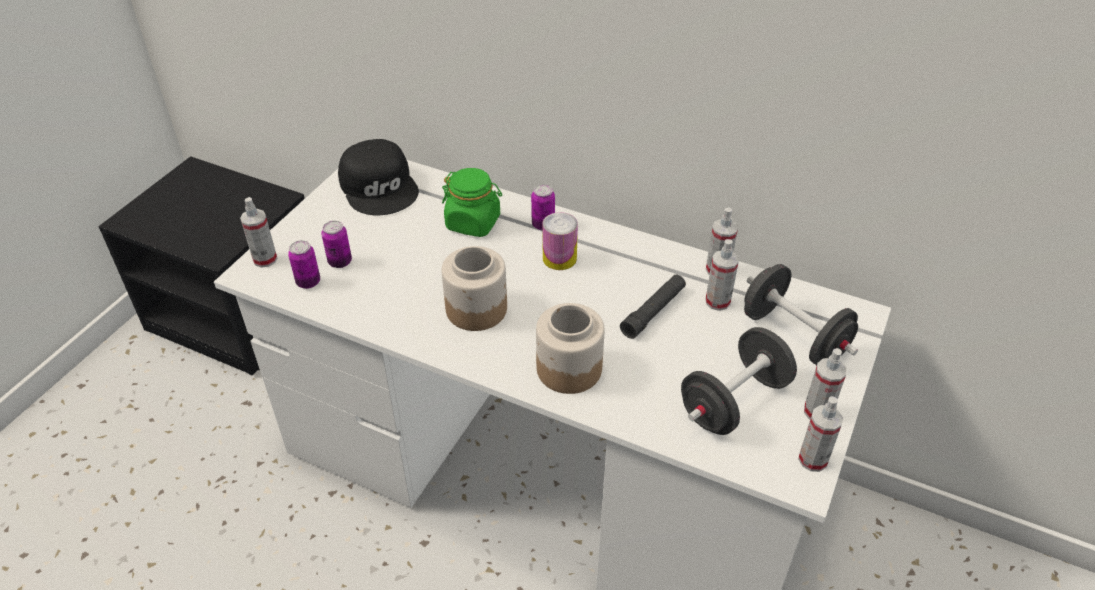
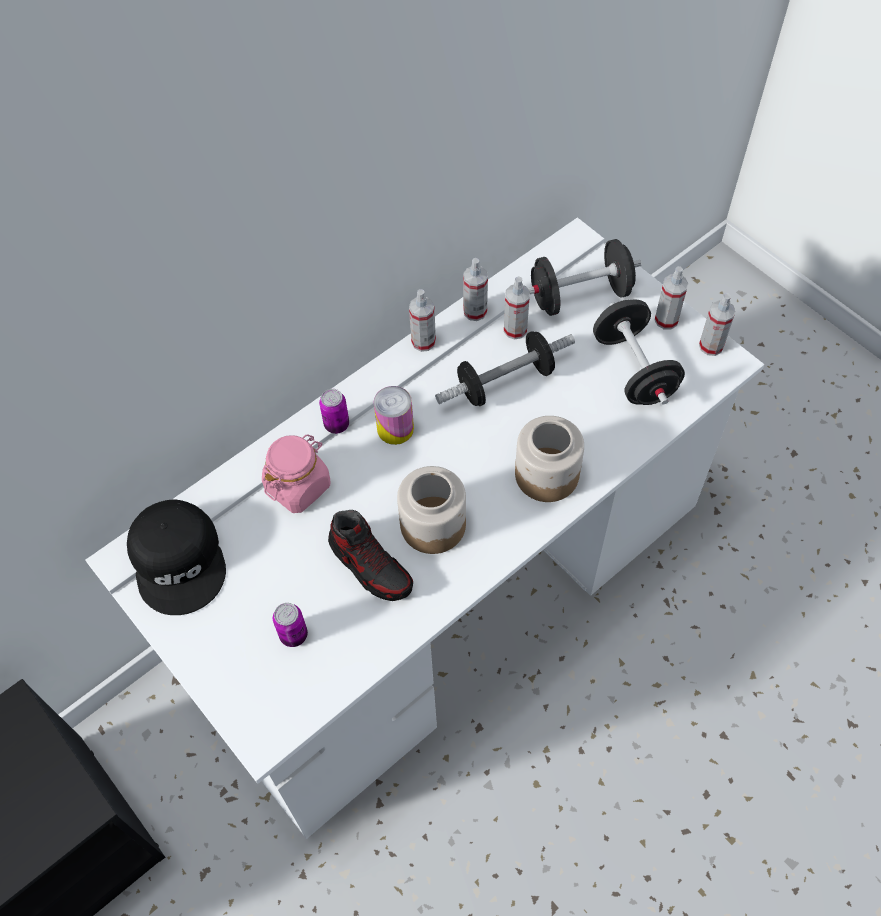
camera: 65 degrees left, 15 degrees up
(265, 259) = (247, 715): spray bottle -> spray bottle (423, 342)
(308, 282) = (311, 675): can -> none
(380, 186) = (180, 560): black cap -> black cap turned 75 degrees clockwise
(419, 284) = (371, 566): none -> shoe
(473, 223) = (298, 486): green jar -> pink jar
(653, 312) = (505, 382): black flashlight -> dumbbell

